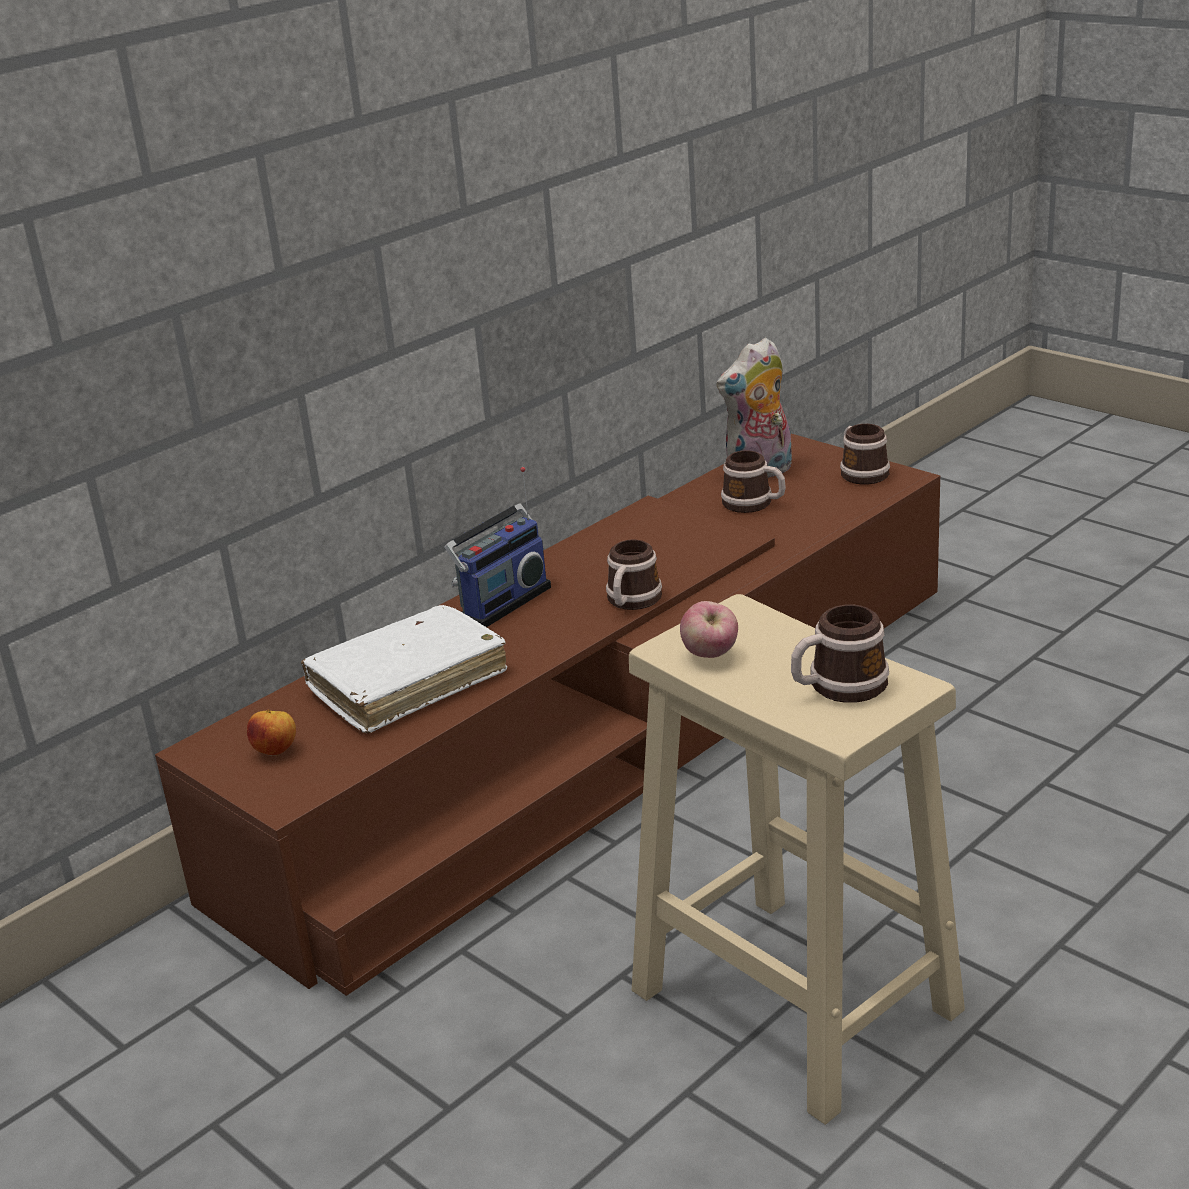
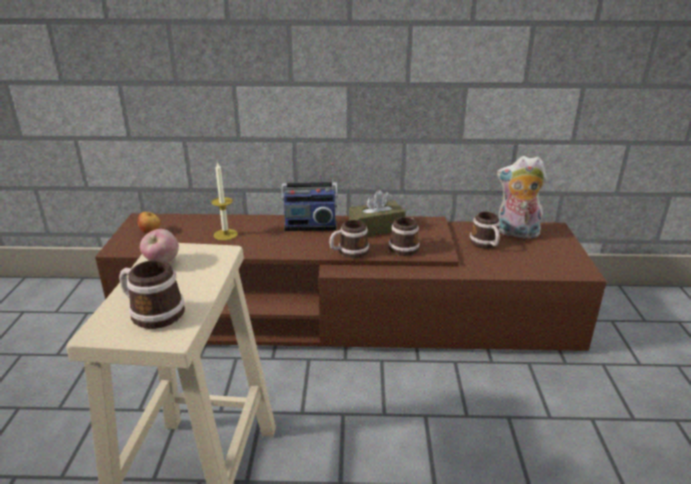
camera: 45 degrees right, 0 degrees up
(408, 683) = (225, 234): white book -> candle
(598, 556) = (376, 228): none -> brown tissue box
(861, 472) = (565, 258): mug -> mug (405, 247)

